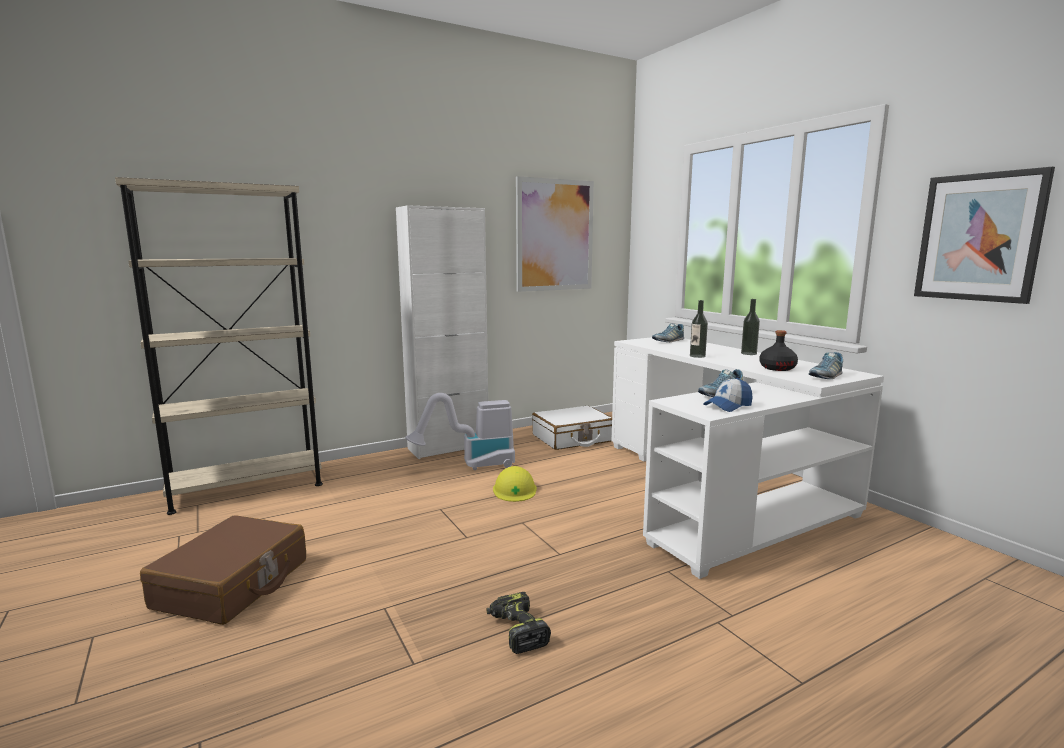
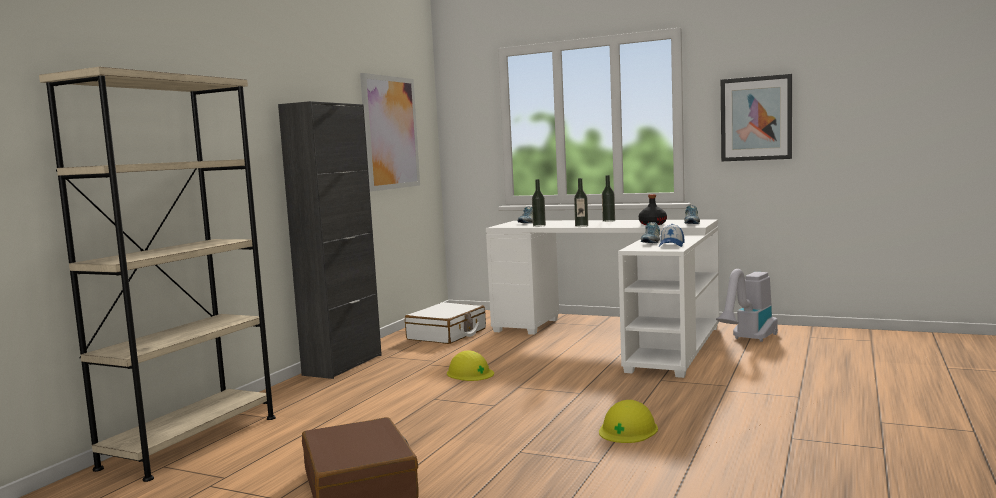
camera: 35 degrees left, 5 degrees down
(448, 447) = (343, 365): white cabinet -> black cabinet
(471, 465) = (396, 370): vacuum cleaner -> vacuum cleaner (748, 340)
(516, 630) = (628, 429): power drill -> yellow hard hat
(663, 347) = (539, 225): none -> bottle

